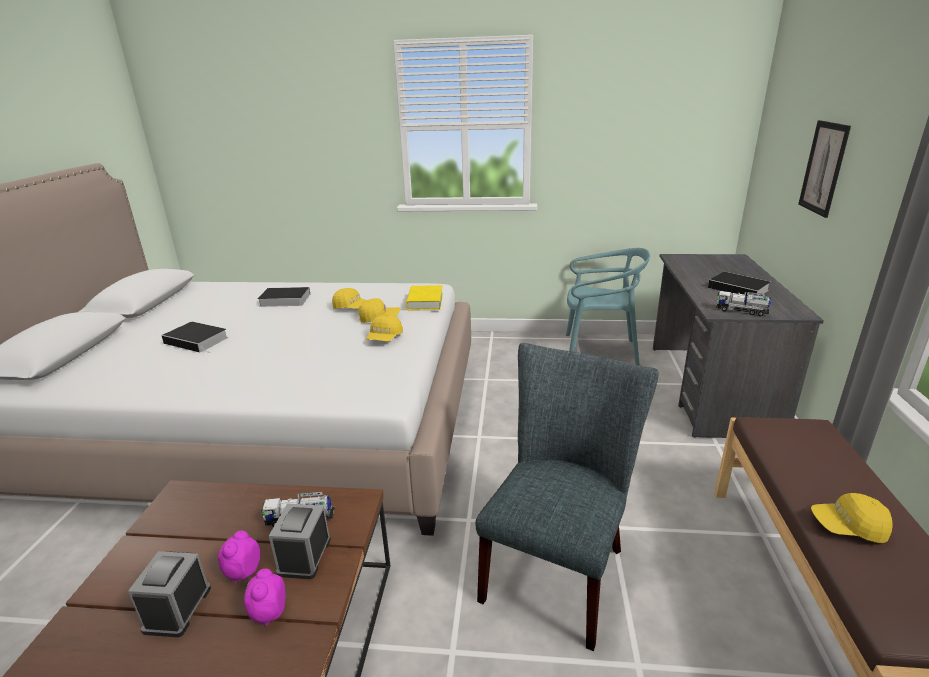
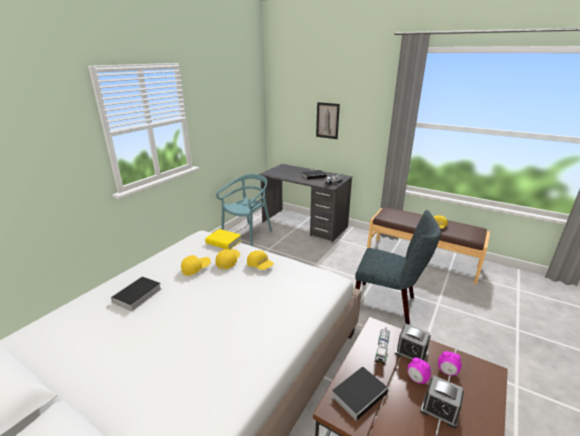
camera: 65 degrees left, 0 degrees up
(198, 340) = (168, 352): book -> book (360, 393)
(558, 567) = (388, 304): grey chair -> grey chair turned 150 degrees clockwise

